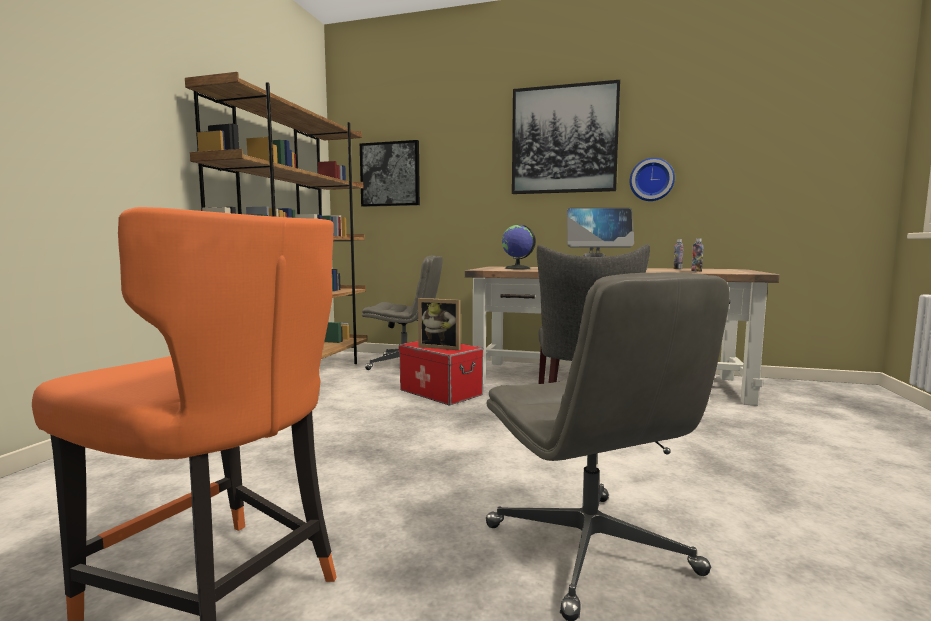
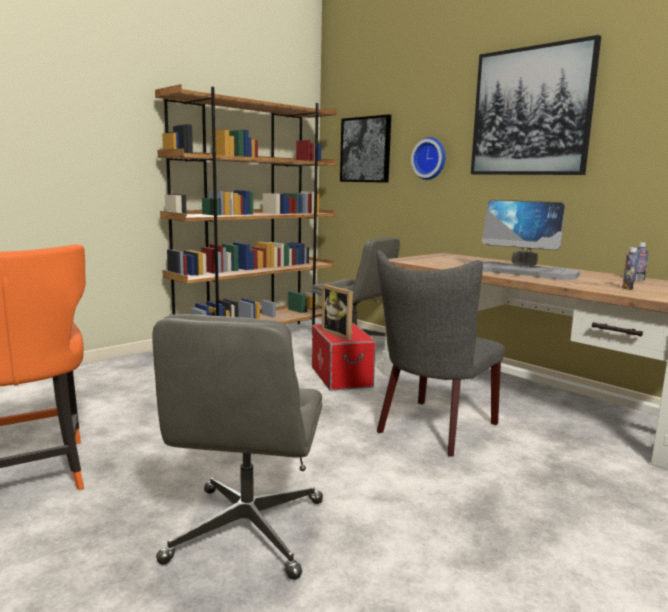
camera: 30 degrees right, 5 degrees up
(517, 268) = (444, 261): globe -> none
(651, 180) = (630, 162): wall clock -> wall clock (430, 158)

